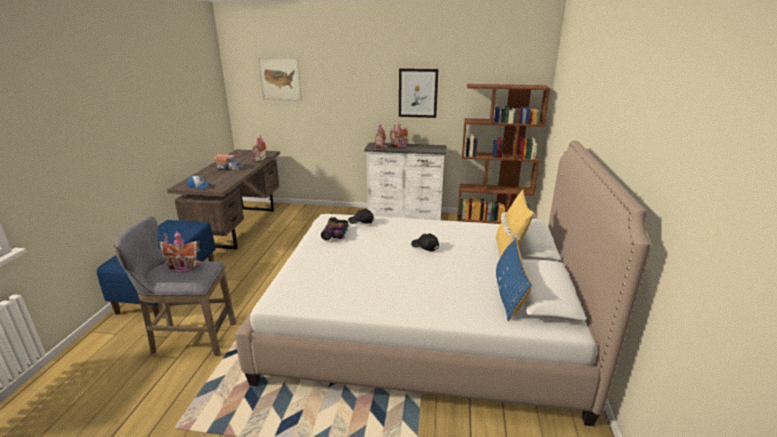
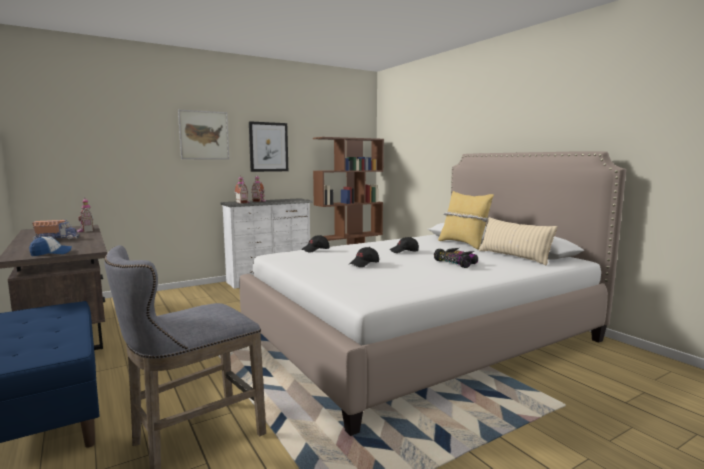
camera: 40 degrees left, 15 degrees down
(183, 268) = (195, 311): toy house -> none
(280, 79) = (99, 130): picture -> picture (204, 135)
(336, 233) = (312, 258): toy car -> toy car (457, 263)
(358, 253) = (364, 264): none -> black cap
(509, 293) = (513, 257): blue pillow -> beige pillow

